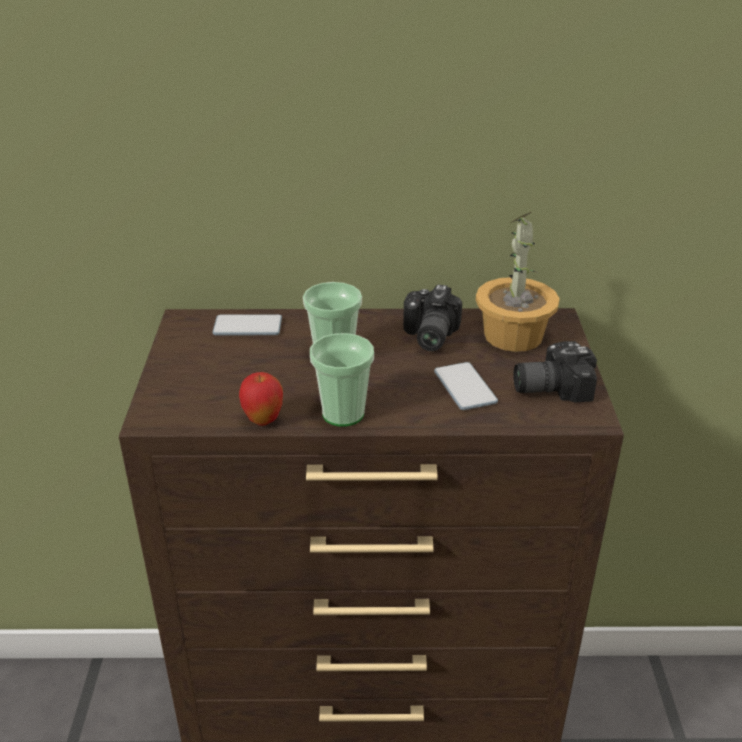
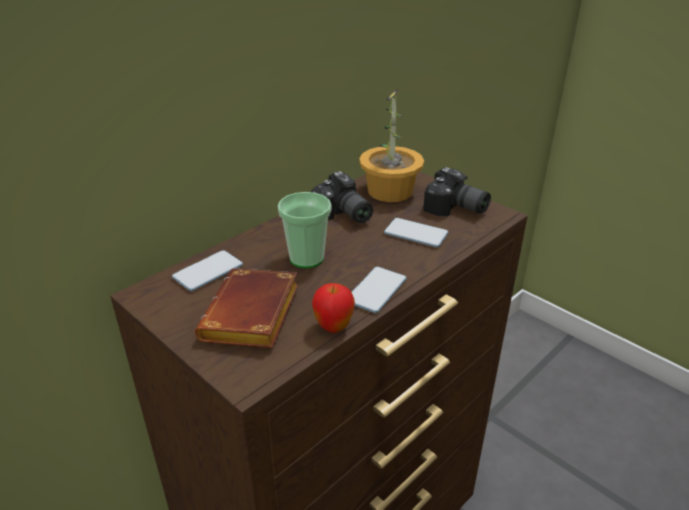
camera: 45 degrees left, 0 degrees up
(223, 378) = (253, 317): none -> brown book
(343, 414) = (376, 290): cup -> phone
(549, 386) = (455, 209): camera -> camera turned 90 degrees counterclockwise

